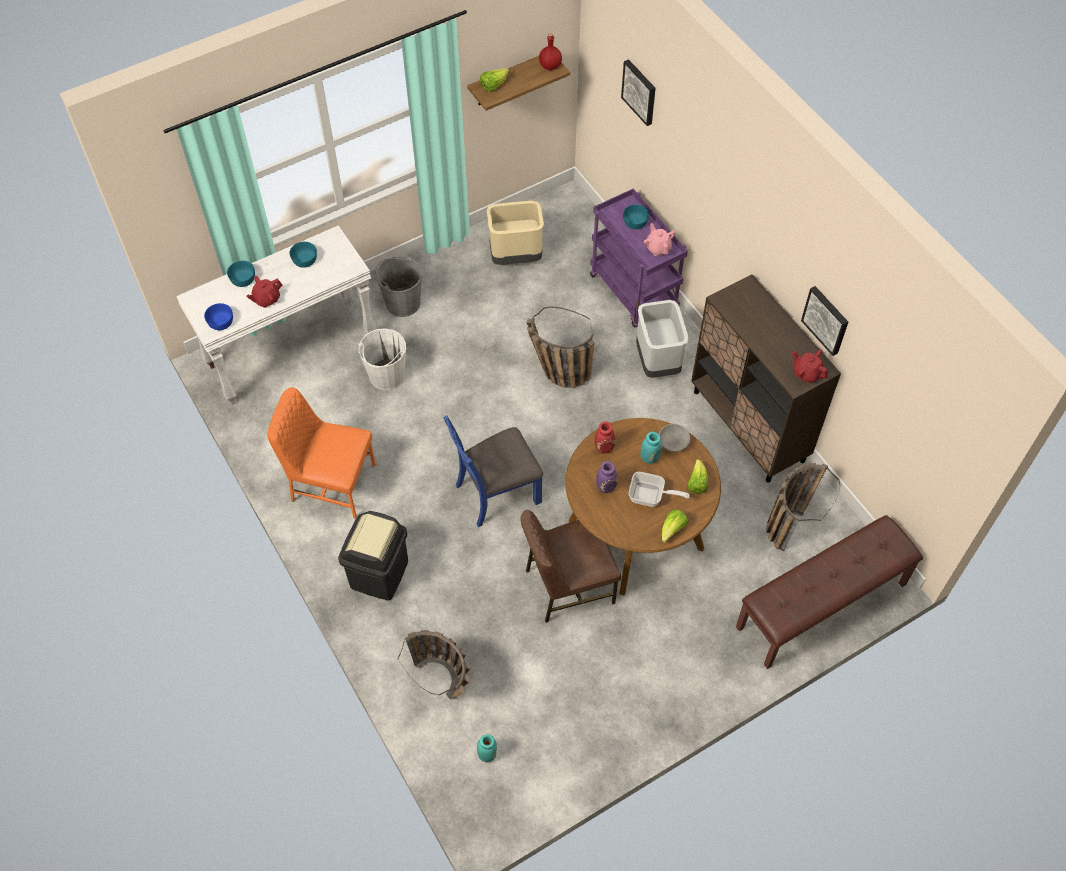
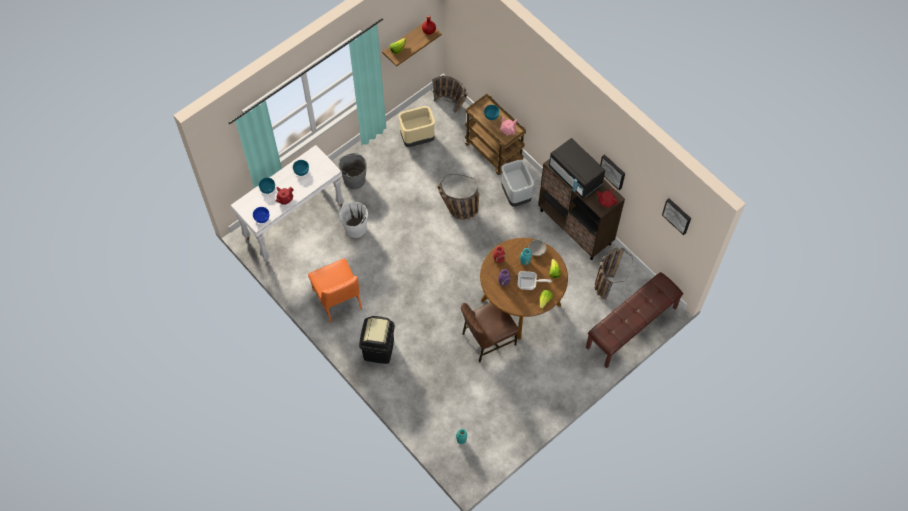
camera: 10 degrees left, 5 degrees up
(331, 483) = (338, 300): orange chair -> orange chair turned 120 degrees counterclockwise
(446, 684) = (430, 405): basket -> basket (451, 106)
(497, 493) = (436, 290): blue chair -> none
(634, 293) = (494, 152): purple cart -> brown cart
(640, 91) = (486, 44): picture -> picture (677, 215)
(758, 325) = (575, 176): none -> black microwave

